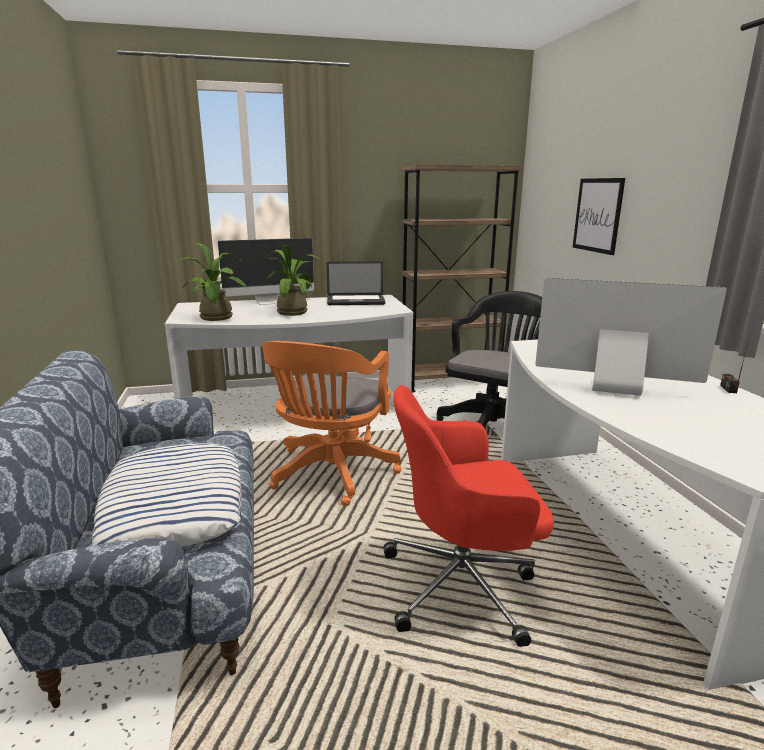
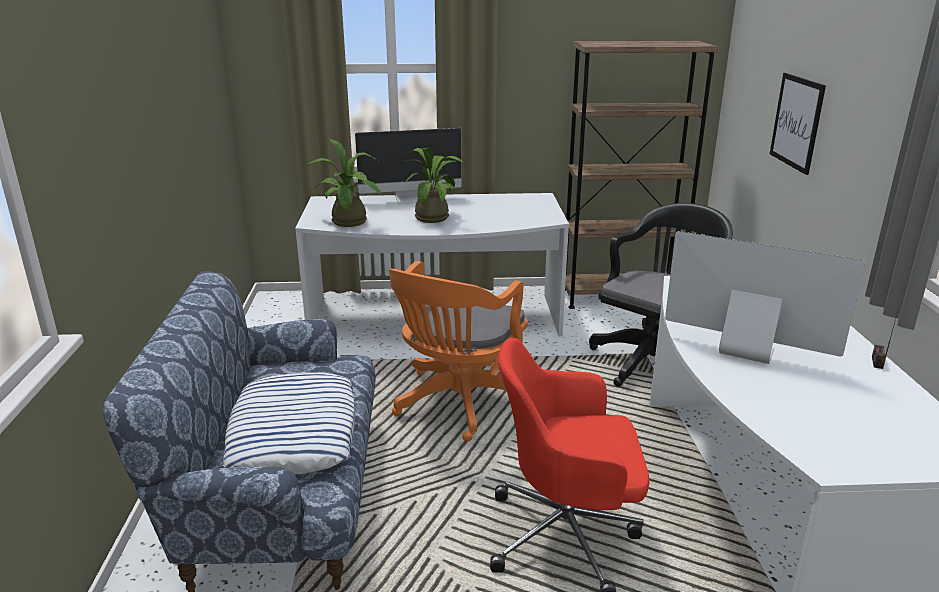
camera: 10 degrees right, 5 degrees up
(355, 301) = (507, 203): laptop -> none

